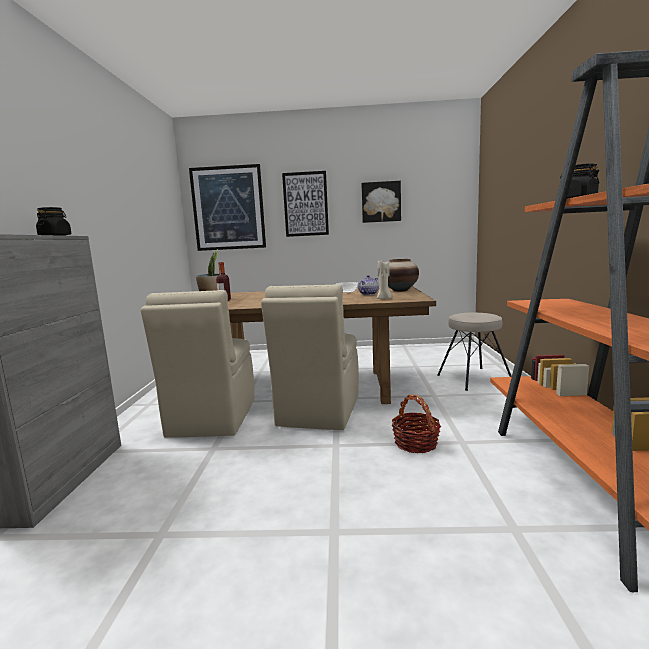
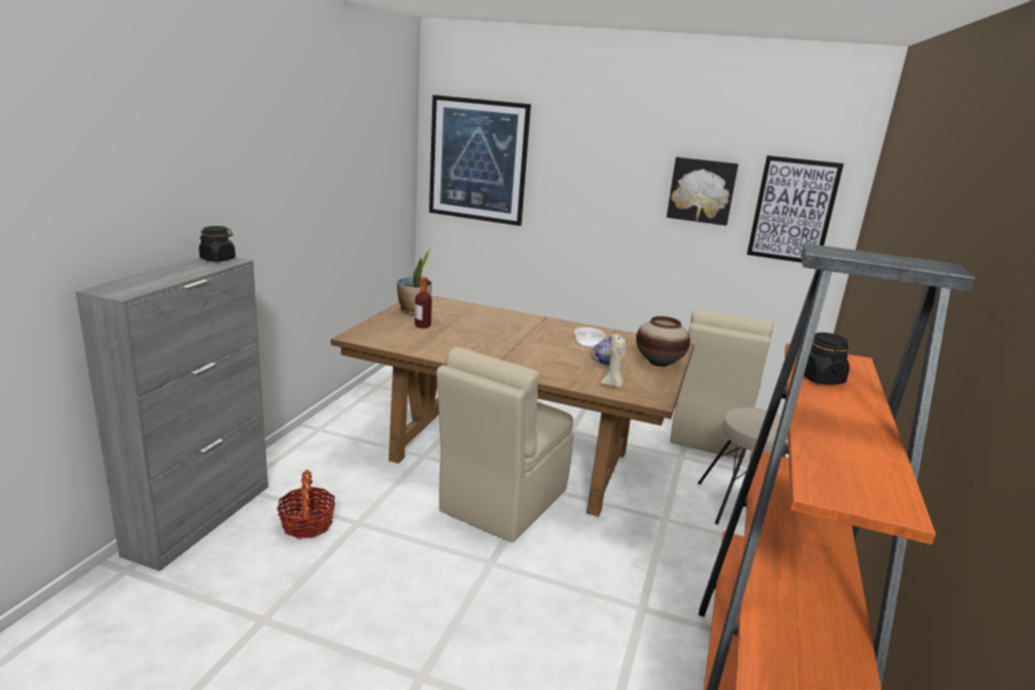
camera: 15 degrees right, 10 degrees up
(212, 419) = (376, 475): beige chair -> beige chair (708, 433)
(305, 204) = (587, 174): picture -> picture (793, 210)
(416, 443) = (584, 591): basket -> basket (307, 524)

